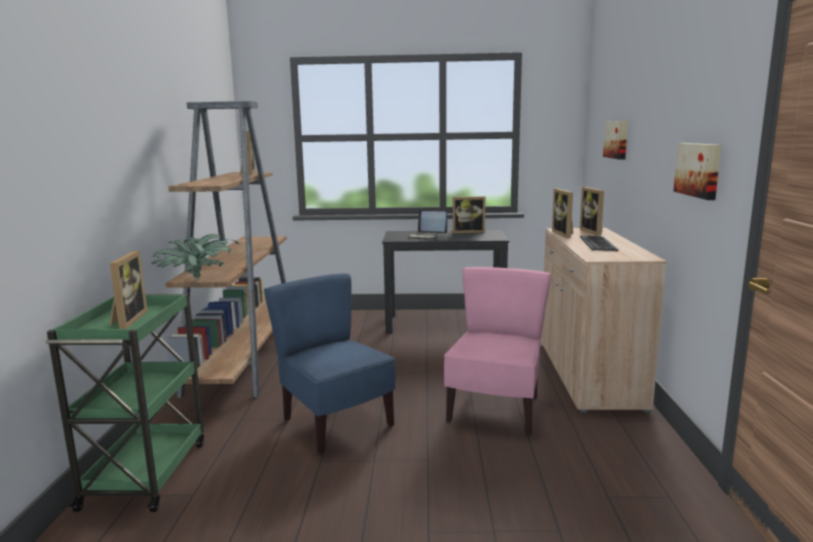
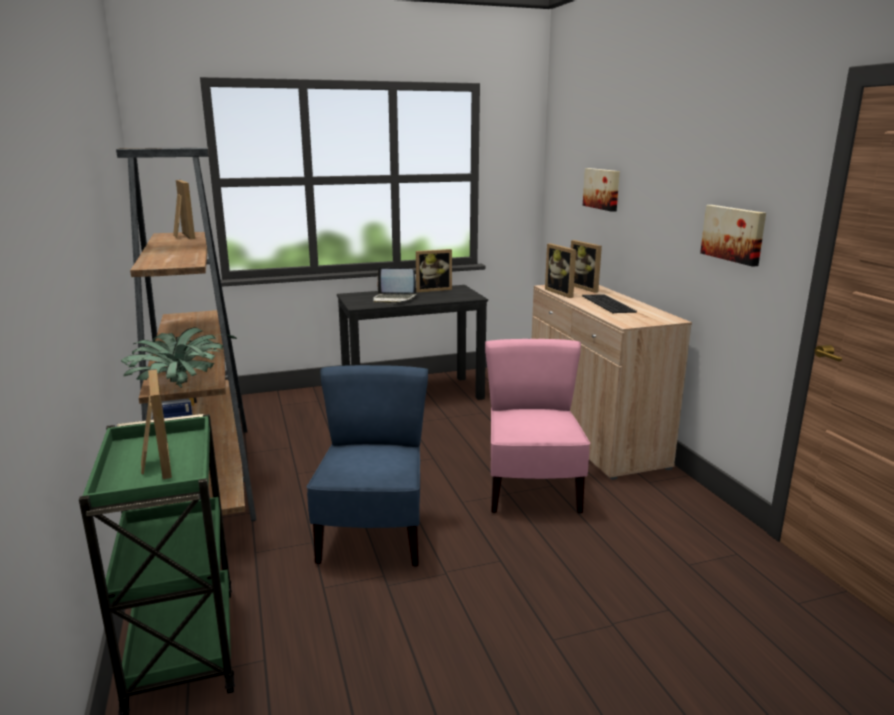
camera: 20 degrees left, 5 degrees up
(335, 423) = (373, 536): blue chair -> blue chair turned 60 degrees clockwise

